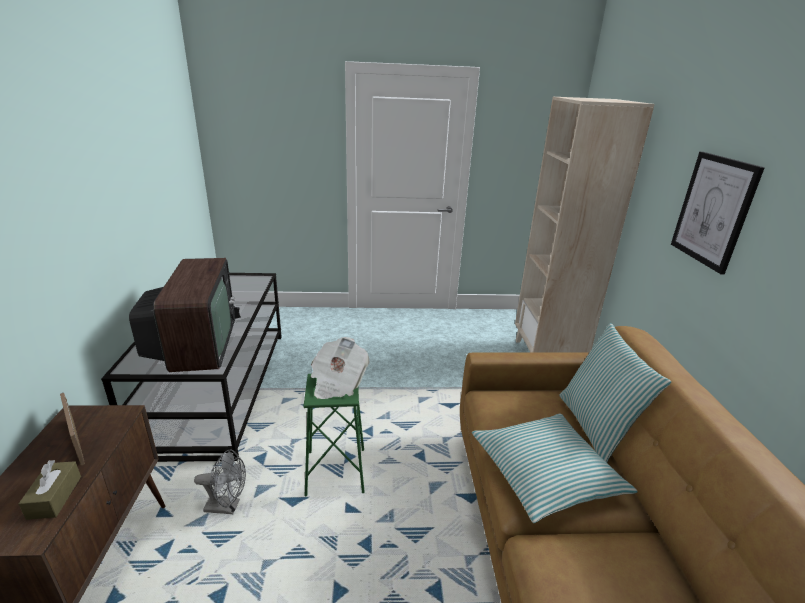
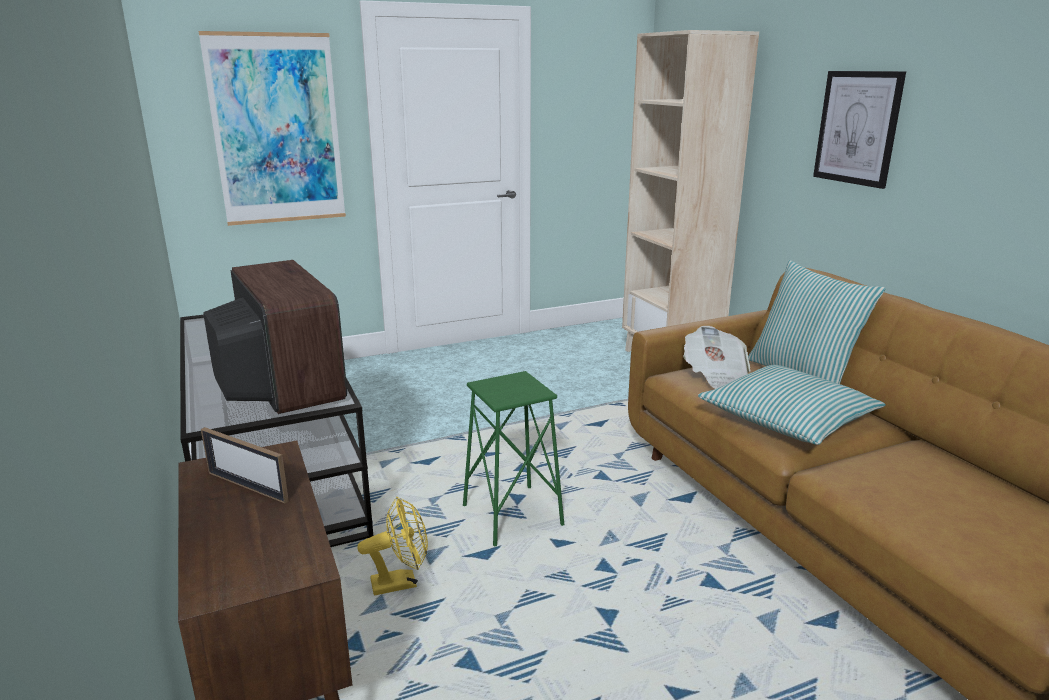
camera: 20 degrees left, 5 degrees down
(55, 497) = (288, 534): brown tissue box -> none
(227, 506) = (401, 582): grey fan -> yellow fan
(282, 151) = (277, 130): none -> picture
(337, 382) = (512, 382): newspaper -> newspaper (715, 375)

